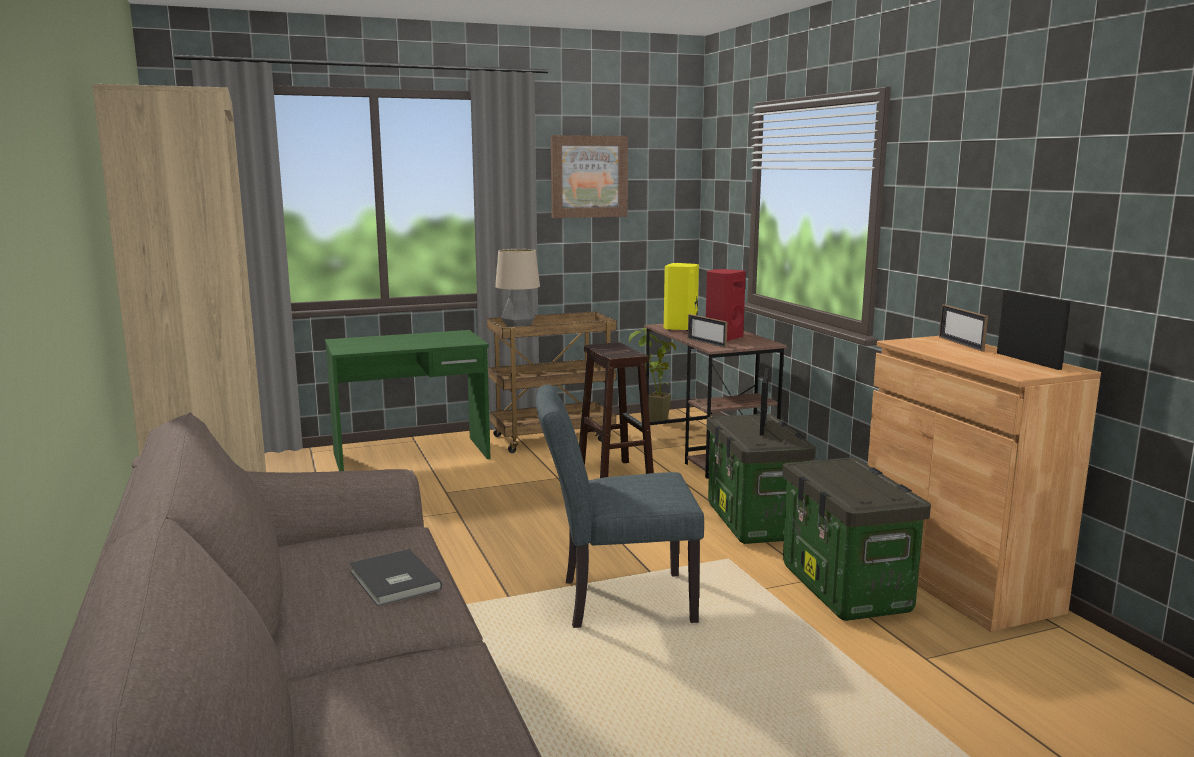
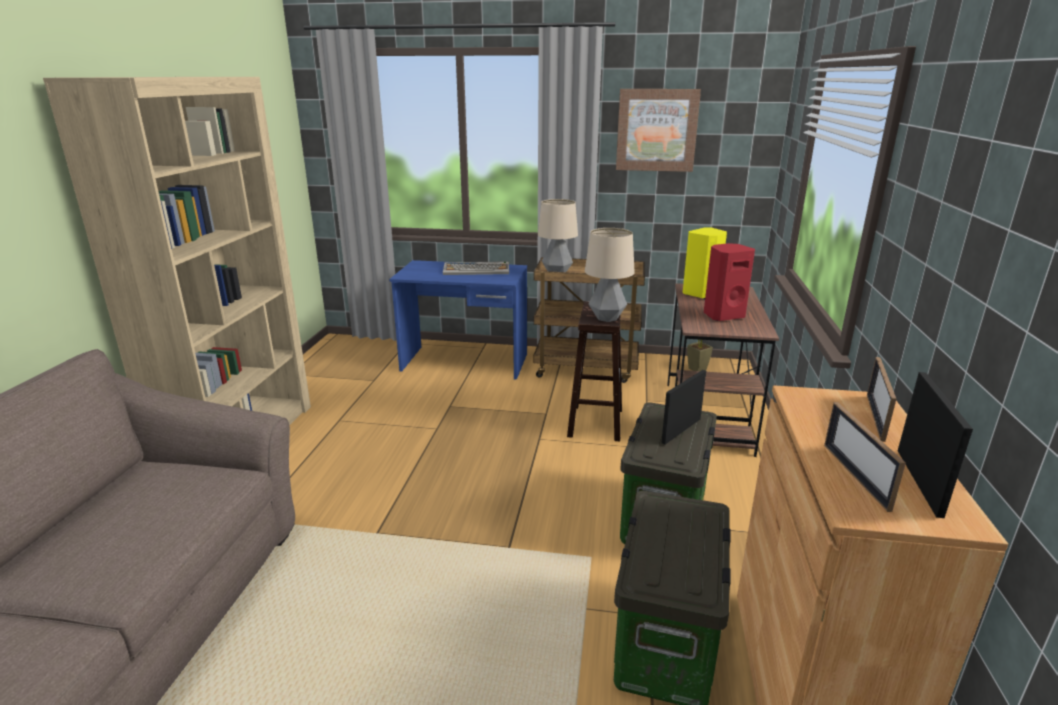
camera: 30 degrees right, 10 degrees up
(393, 581) = (146, 533): grey book -> none
(412, 456) = (465, 363): green desk -> blue desk
(422, 338) = (477, 270): none -> keyboard
(615, 601) = (446, 571): grey chair -> none
(628, 352) = (607, 318): none -> table lamp
(706, 343) = (697, 319): picture frame -> picture frame (855, 476)

